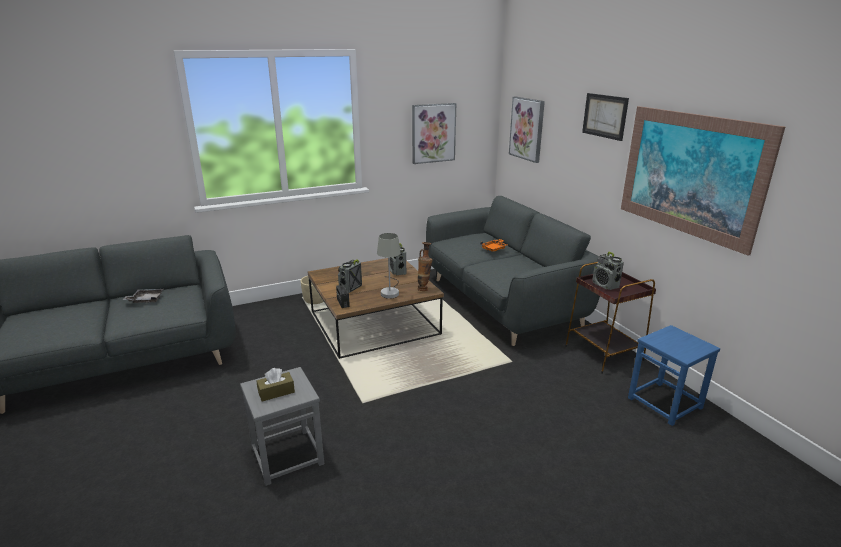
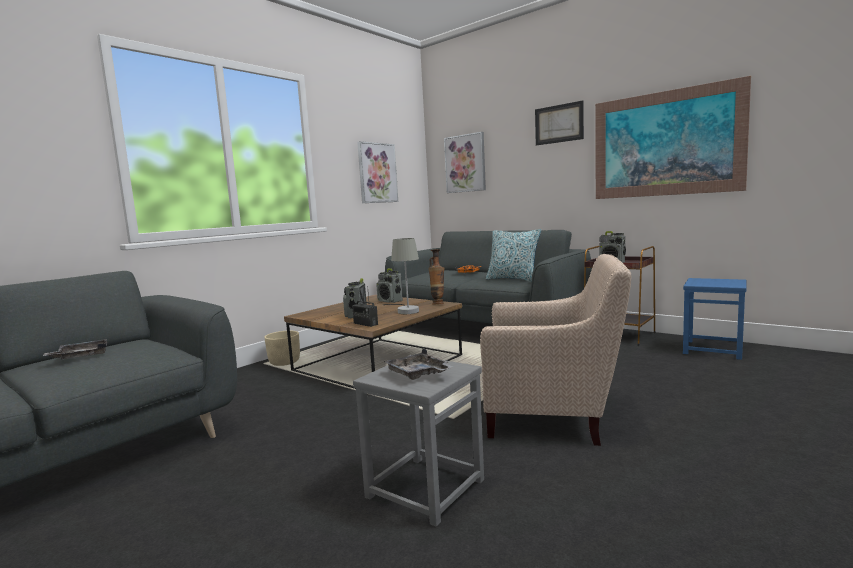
camera: 25 degrees left, 15 degrees down
(276, 392) = (418, 374): brown tissue box -> grey tray
(428, 428) = (553, 416): none -> beige armchair
(512, 274) = (513, 279): none -> pillow

